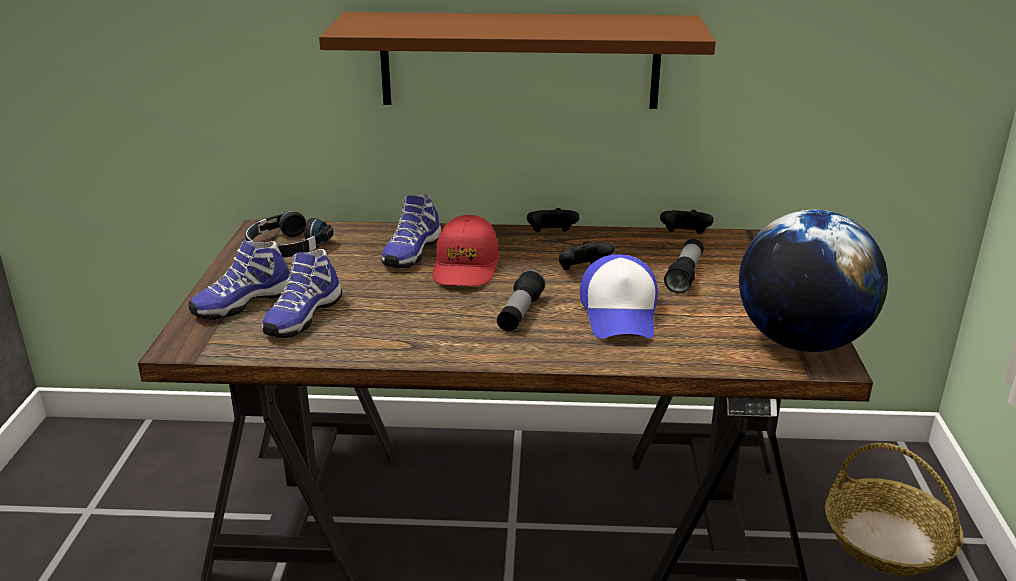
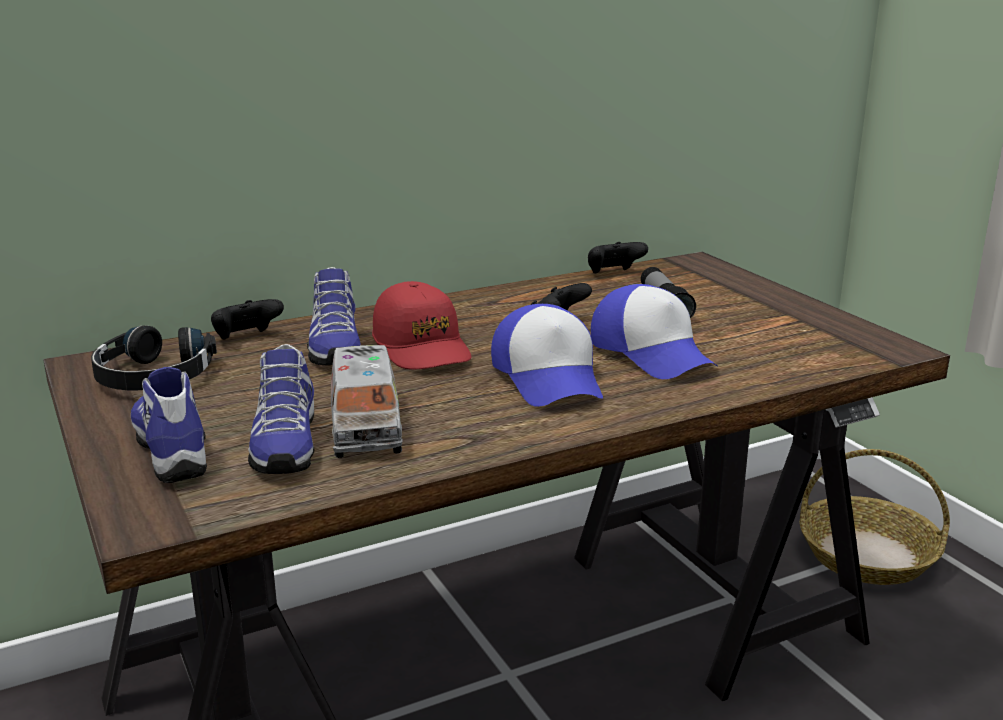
camera: 30 degrees left, 5 degrees down
(243, 303) = (175, 450): shoe -> shoe turned 135 degrees clockwise
(362, 317) = (365, 425): none -> toy truck
(519, 60) = (410, 84): brown shelf -> none
(520, 313) = (549, 377): flashlight -> cap
(551, 235) = (475, 298): black game controller -> black game controller (246, 338)
(801, 342) = (848, 338): globe -> none

